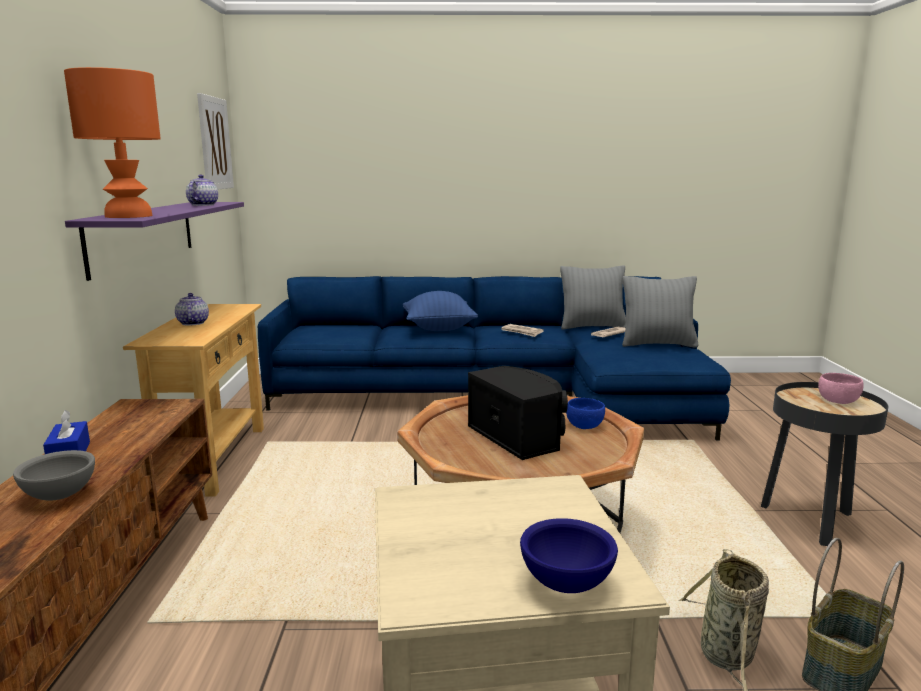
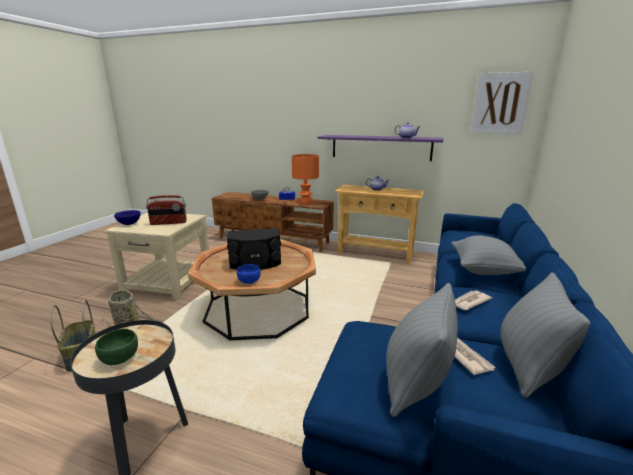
camera: 110 degrees right, 5 degrees up
(127, 216) = (337, 135): orange table lamp -> orange table lamp (305, 202)
(438, 328) = (484, 270): blue pillow -> grey pillow
(494, 512) = (168, 223): none -> radio
(837, 401) = (120, 357): pink bowl -> green bowl

